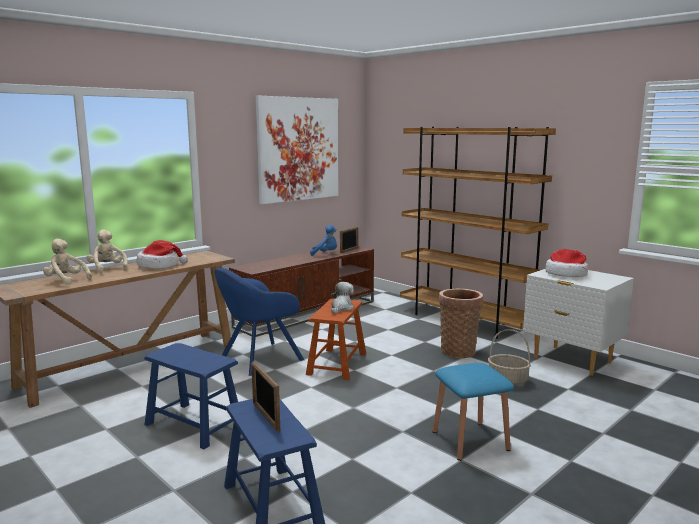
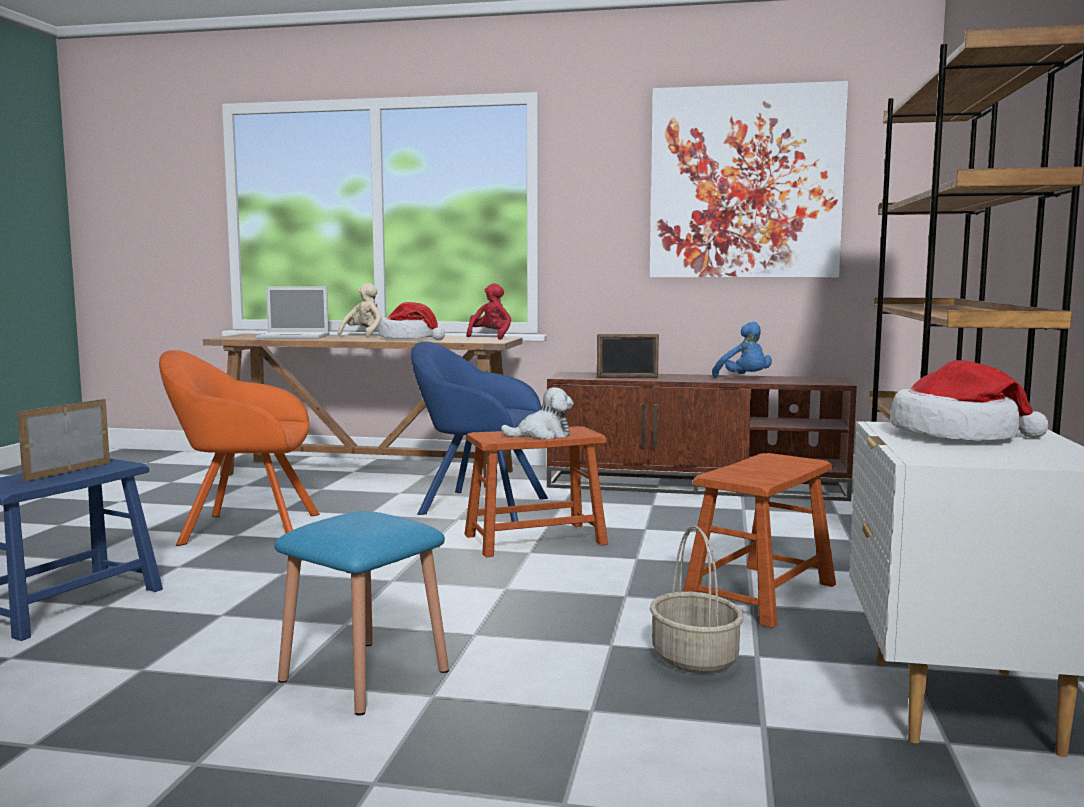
camera: 55 degrees right, 5 degrees down
(66, 281) = (294, 336): beige plush toy -> laptop
(194, 425) = (243, 528): blue stool -> orange armchair
(195, 254) = (490, 337): none -> red plush toy
(349, 250) = (802, 381): picture frame -> picture frame (627, 377)
(458, 351) = (760, 594): basket -> brown stool

